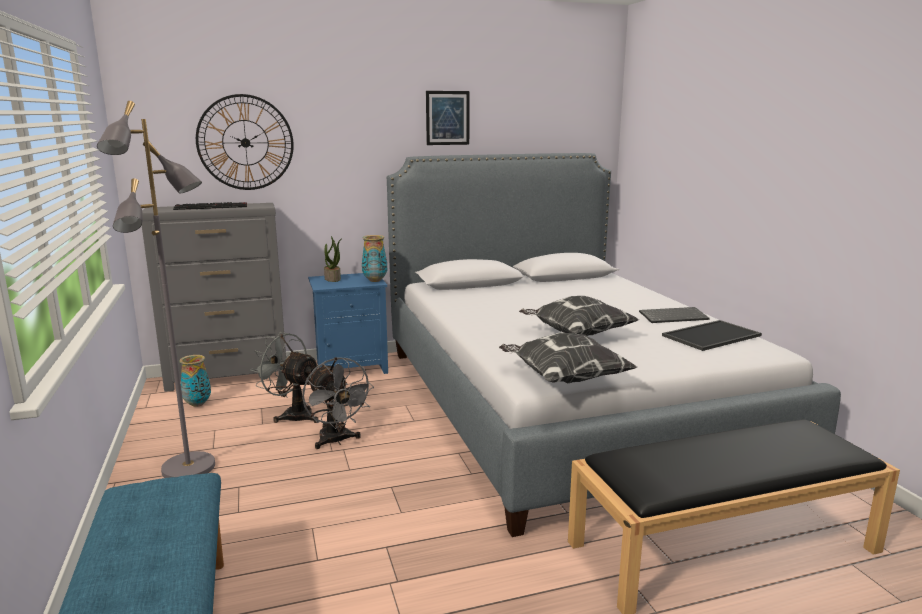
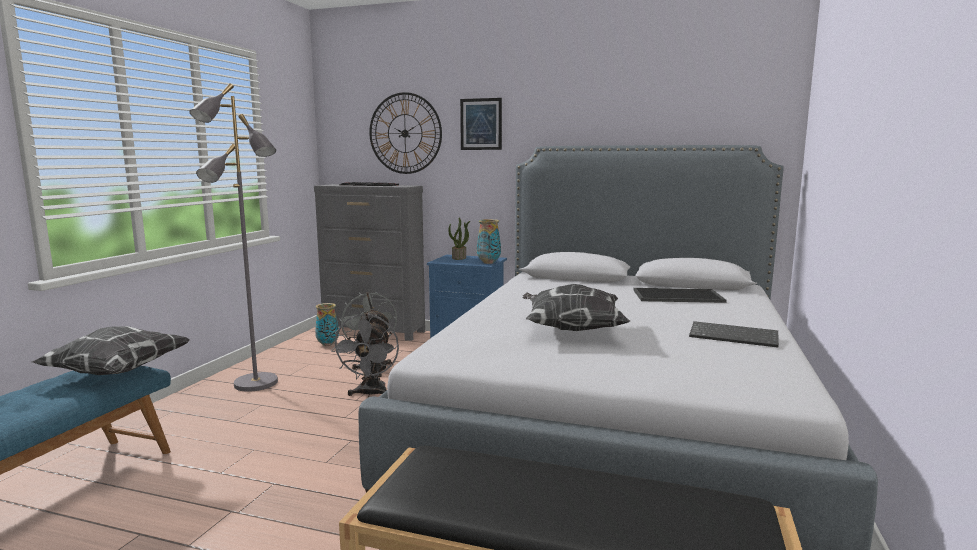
camera: 35 degrees right, 5 degrees down
(447, 118) = (585, 108): picture -> picture (481, 124)
(563, 379) = (466, 361): pillow -> pillow (117, 372)
(712, 336) = (737, 363): tray -> tray (677, 296)

